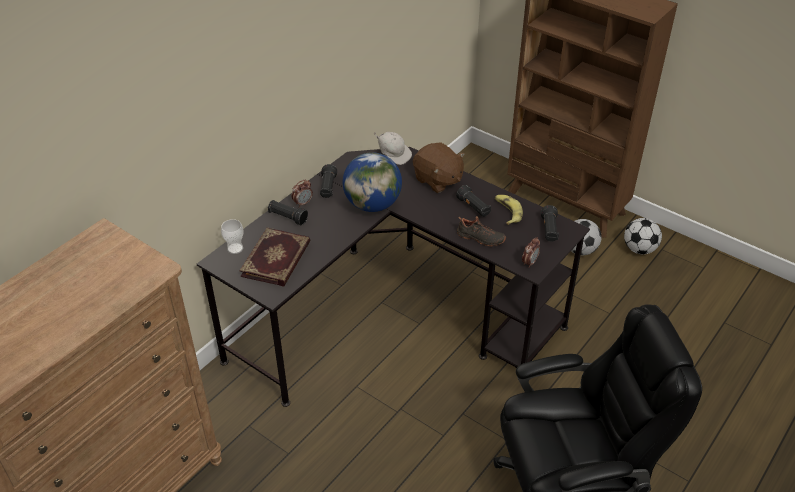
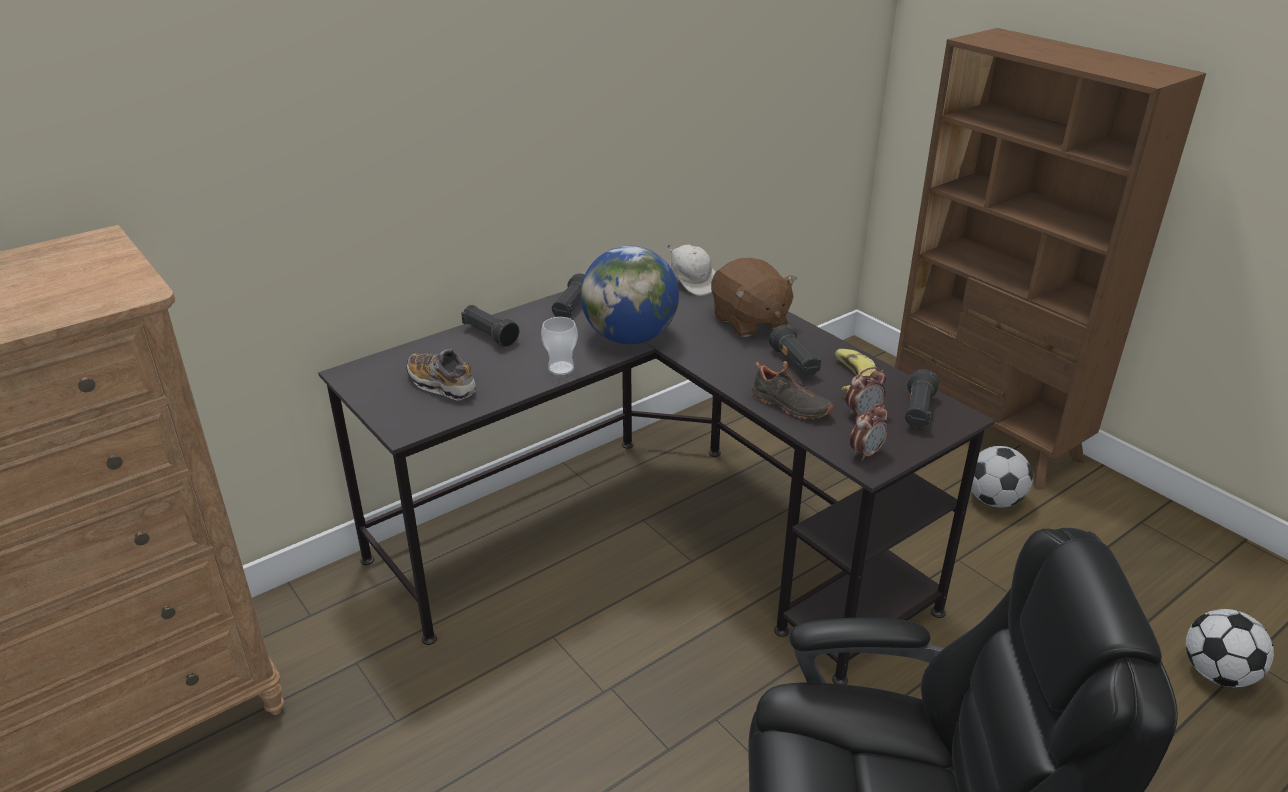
camera: 15 degrees right, 10 degrees down
(235, 248) = (387, 362): cup -> cup (561, 368)
(277, 259) = (441, 385): book -> shoe
(303, 203) = (523, 321): alarm clock -> alarm clock (863, 413)
(639, 249) = (1100, 515): football -> football (1217, 674)

